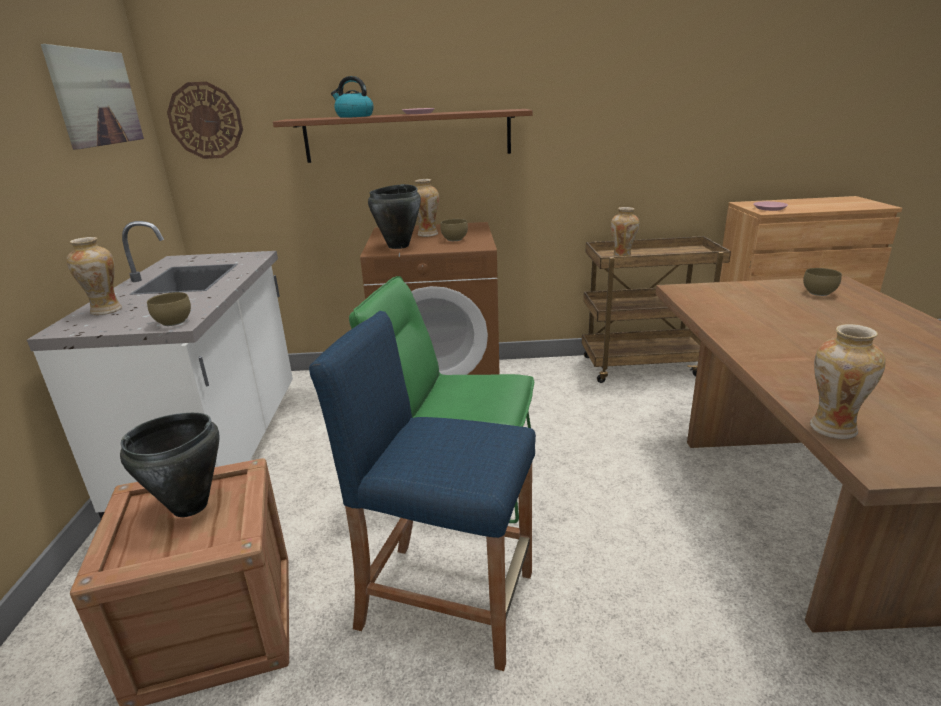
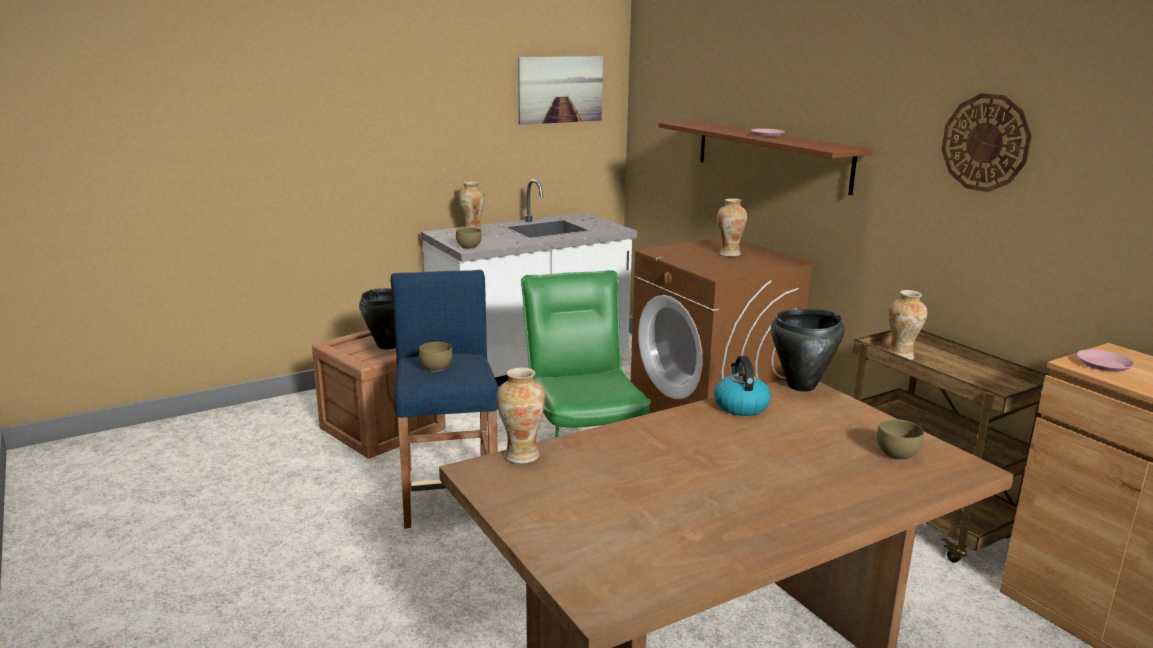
camera: 60 degrees right, 5 degrees down
(206, 121) = (651, 112): wall clock -> wall clock (985, 142)
(354, 116) = (719, 128): kettle -> kettle (740, 406)
(399, 246) = (679, 253): black cooking pot -> black cooking pot (802, 386)
(454, 240) = (725, 264): brown bowl -> brown bowl (435, 368)

